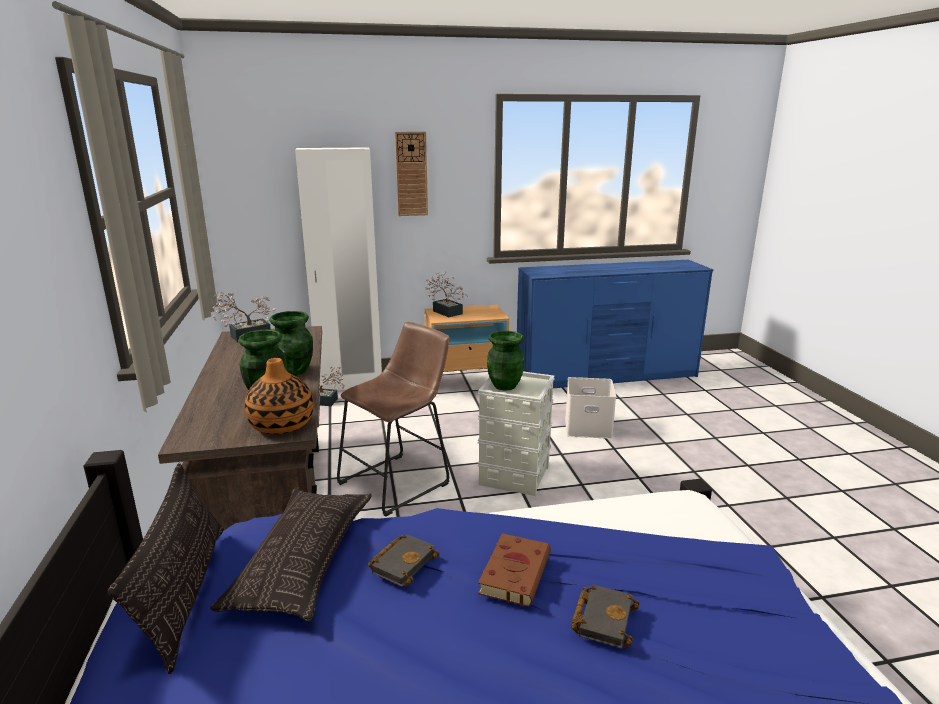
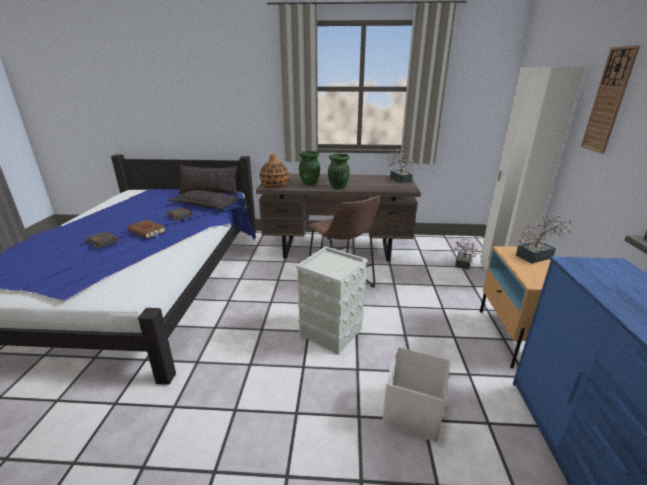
camera: 105 degrees right, 5 degrees up
(505, 385) = (334, 260): green vase -> none

